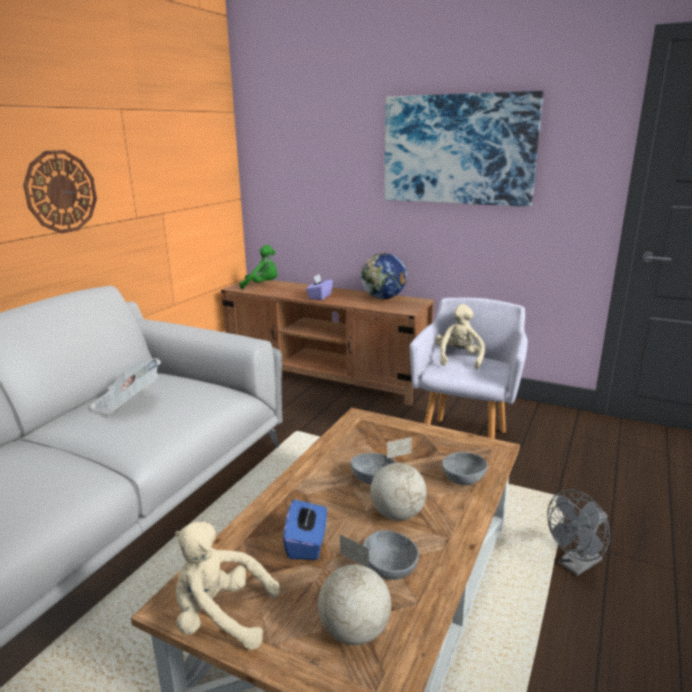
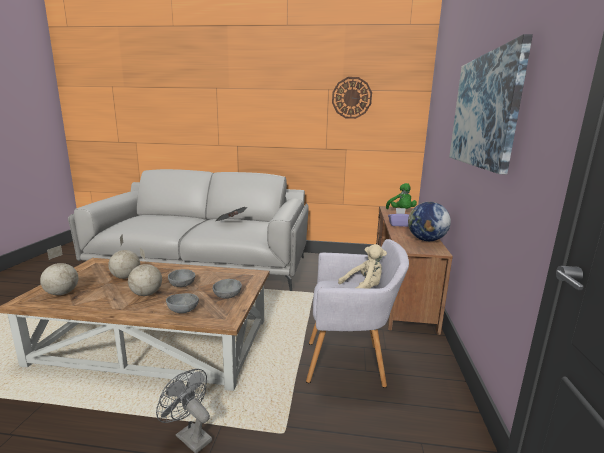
camera: 70 degrees right, 5 degrees down
(61, 192) = (281, 128): wall clock -> wall clock (351, 98)
(221, 617) = (84, 269): beige plush toy -> none
(307, 544) = (126, 277): blue tissue box -> globe
(391, 568) = (101, 296): grey bowl -> grey bowl (228, 296)

